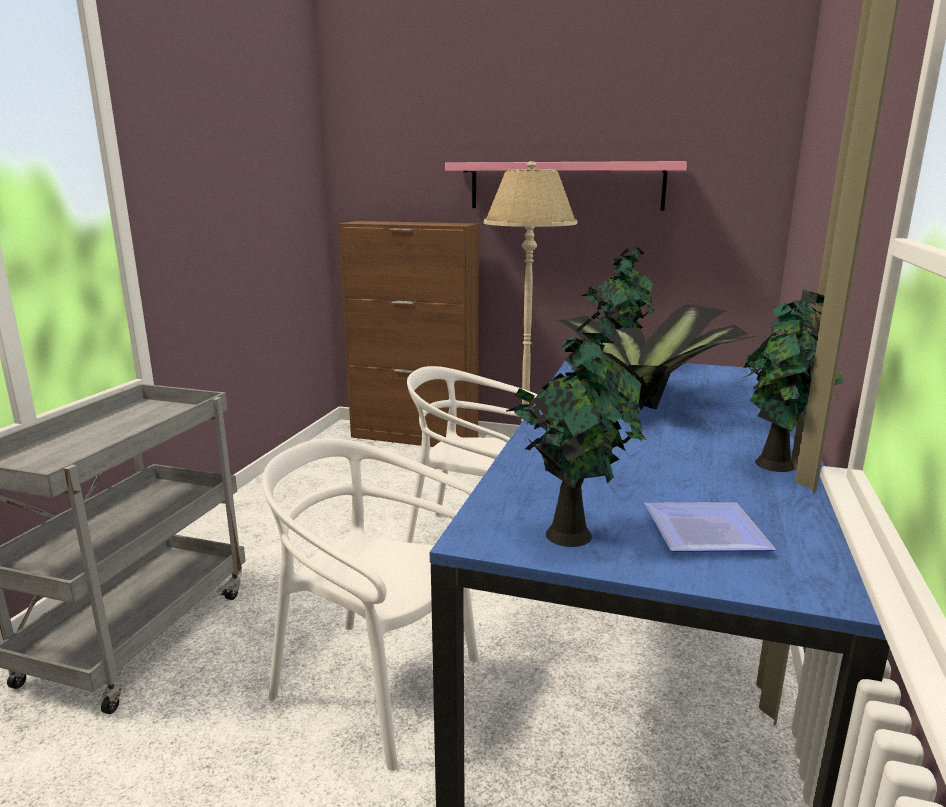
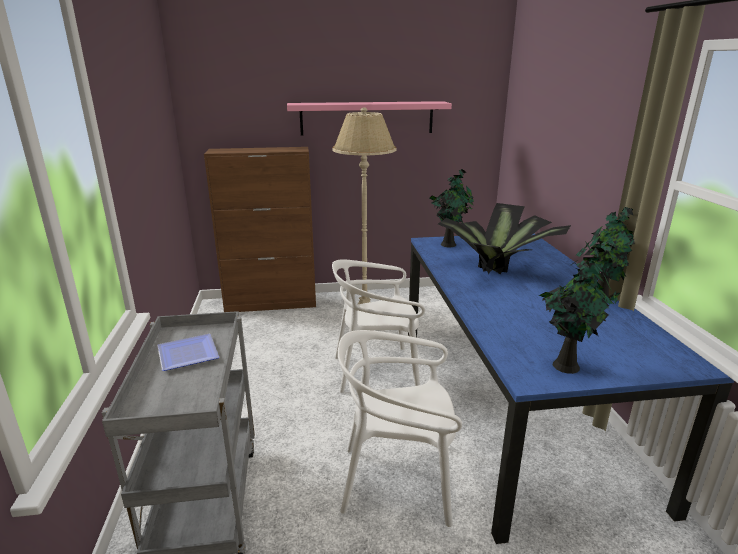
camera: 25 degrees left, 5 degrees up
(709, 533) = (621, 347): plate -> plate (190, 355)

